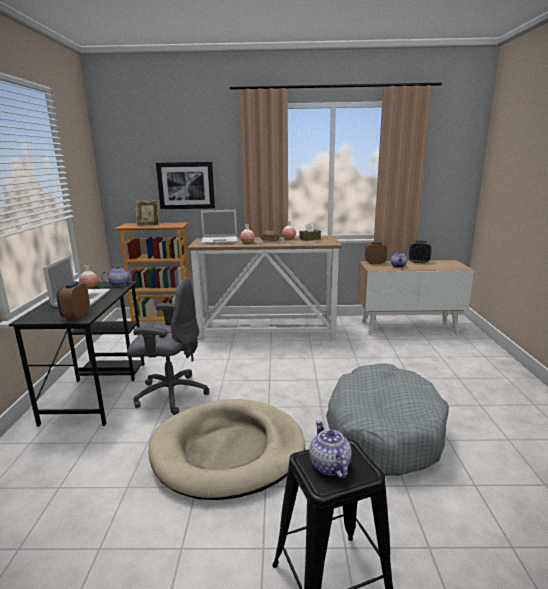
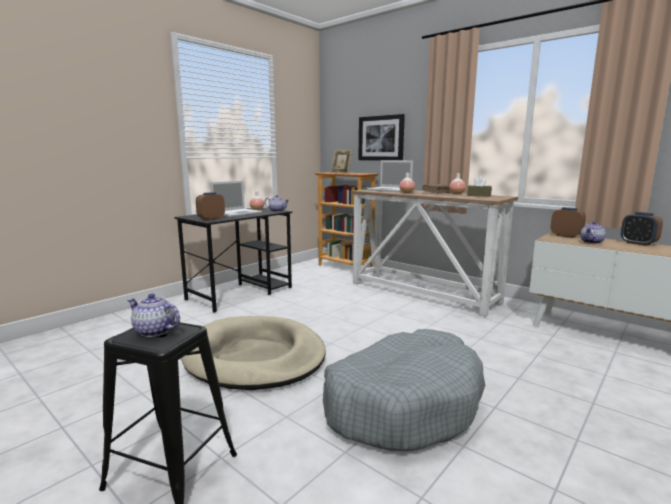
camera: 40 degrees right, 5 degrees down
(170, 394) = (277, 310): grey office chair -> none
(329, 465) = (154, 331): teapot -> teapot turned 90 degrees counterclockwise

